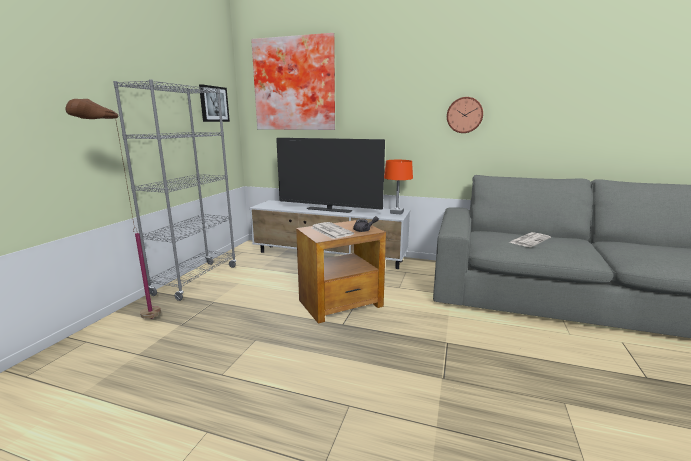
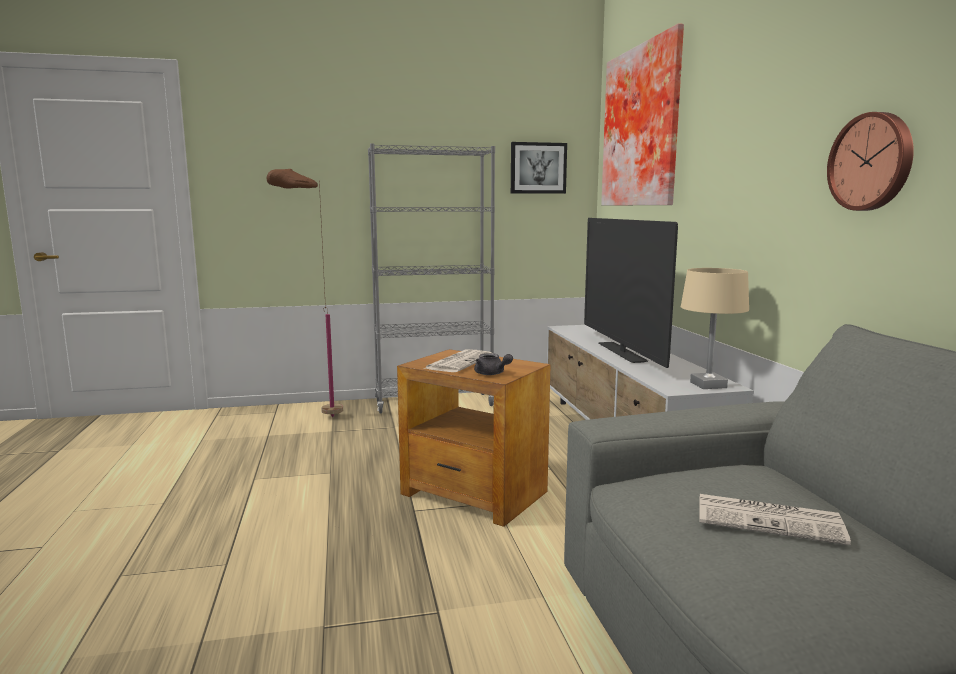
camera: 60 degrees right, 5 degrees down
(396, 212) = (708, 385): orange table lamp -> beige table lamp

